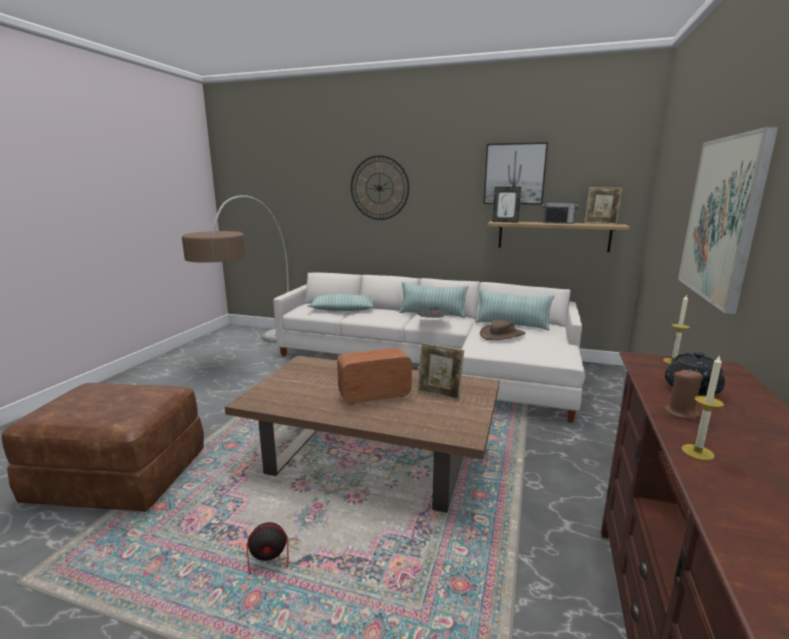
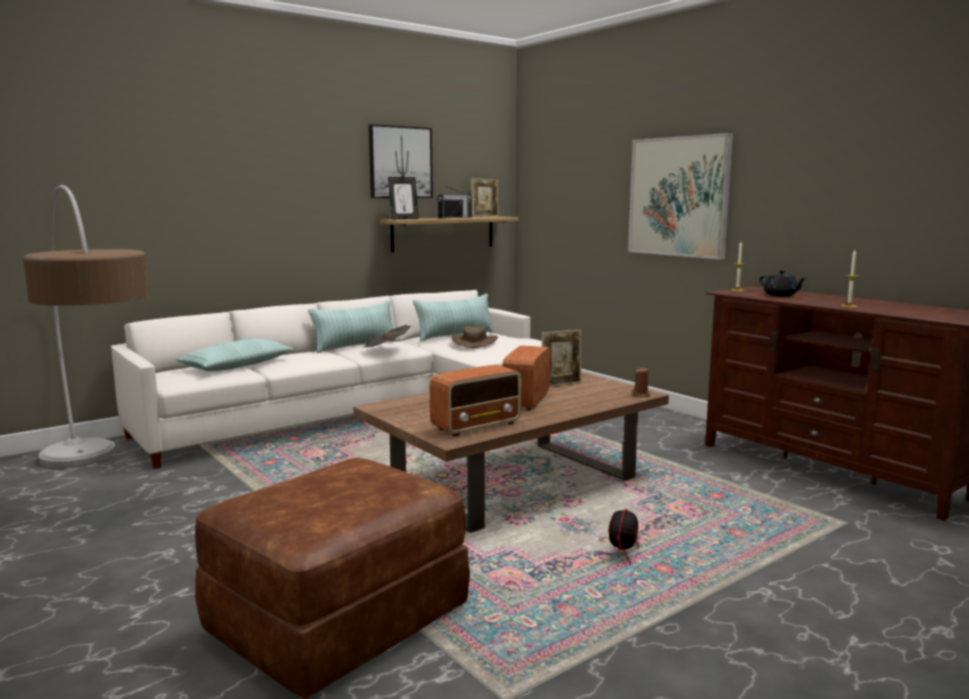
camera: 55 degrees left, 5 degrees down
(288, 399) = (477, 426): none -> radio
(379, 188) = (229, 177): wall clock -> none
(681, 413) = (807, 300): brown candle -> brown candle (641, 395)

